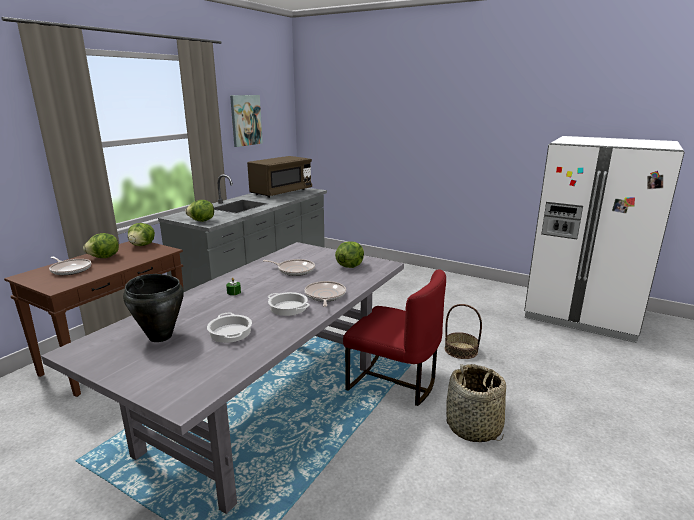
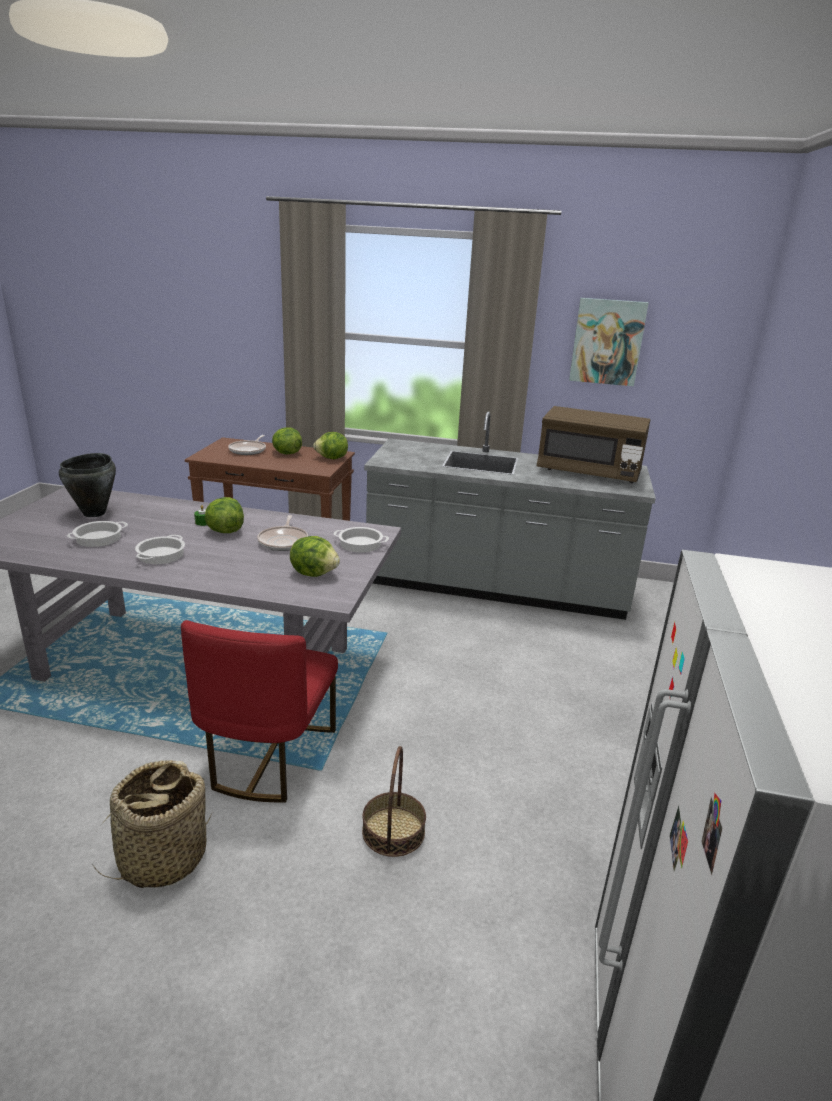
camera: 70 degrees right, 5 degrees up
(201, 221) = (389, 457): lettuce -> lettuce (225, 531)
(315, 252) = (360, 544): none -> cooking pot
(325, 296) = (199, 570): frying pan -> none

